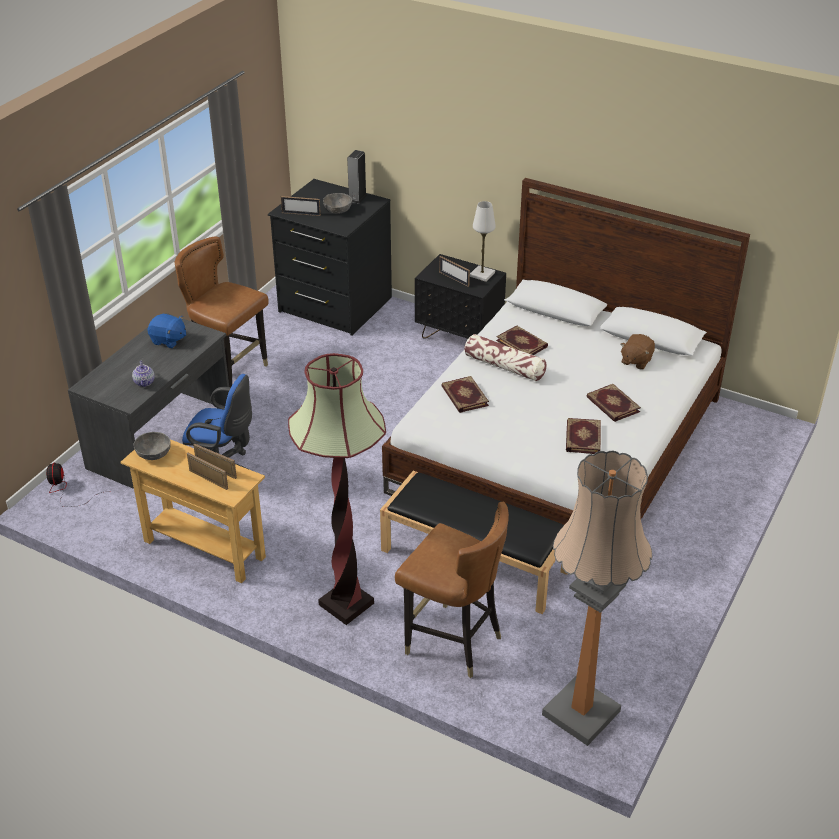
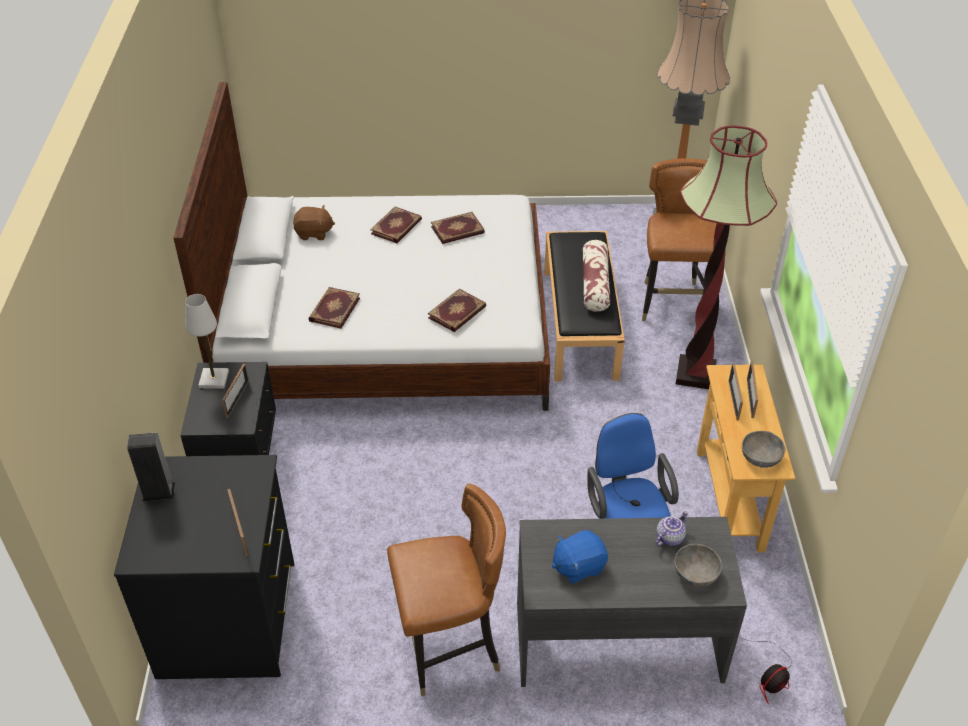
camera: 120 degrees left, 5 degrees up
(168, 340) = (578, 566): blue plush toy -> blue plush toy turned 105 degrees counterclockwise
(229, 372) = (449, 650): brown chair -> brown chair turned 105 degrees counterclockwise
(338, 210) = (207, 496): grey bowl -> grey bowl (695, 574)
(504, 366) = (384, 307): pillow -> pillow (595, 284)

